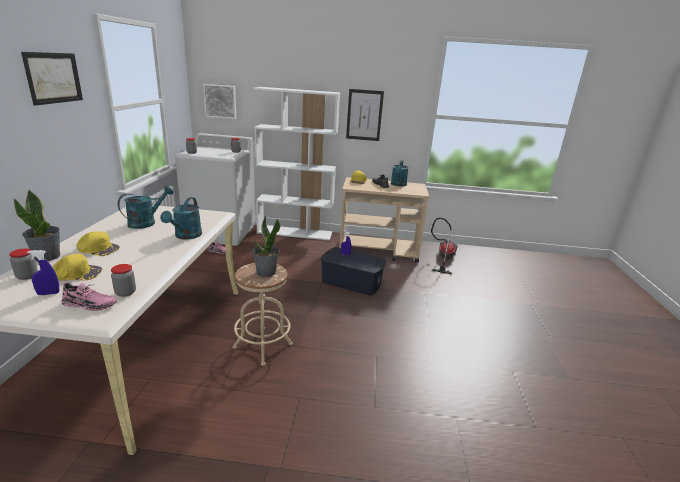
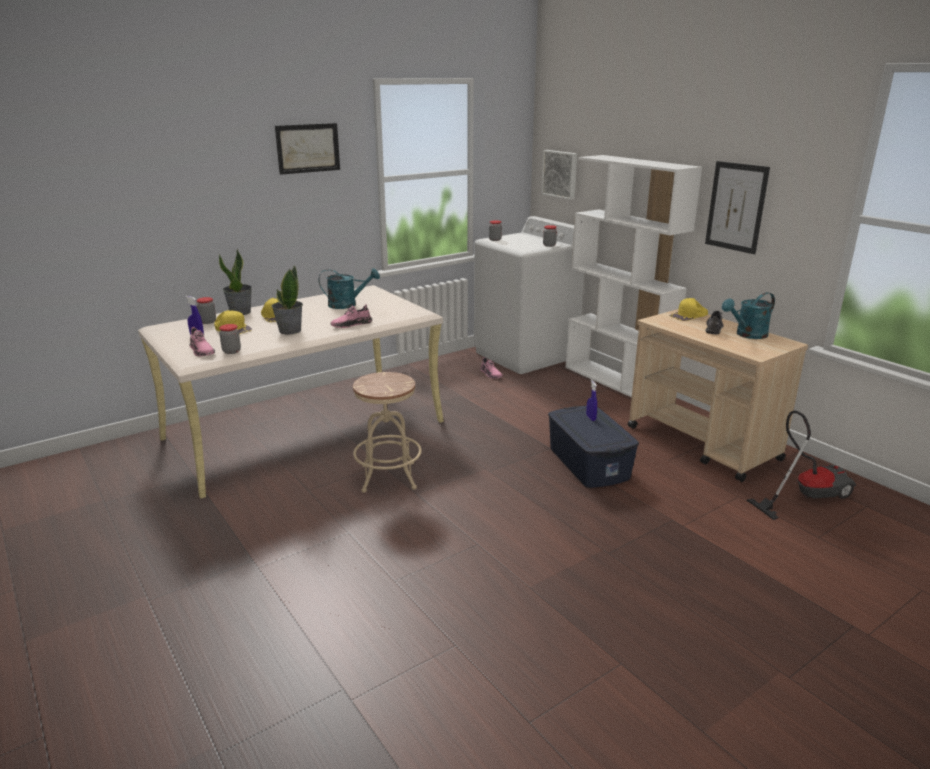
camera: 50 degrees right, 0 degrees up
(186, 236) = (351, 324): turquoise watering can -> pink shoe
(266, 272) = (389, 384): potted plant -> potted plant (289, 331)

